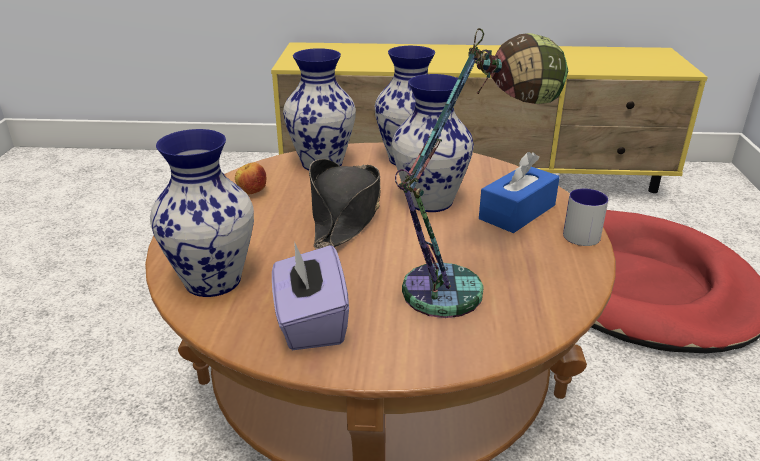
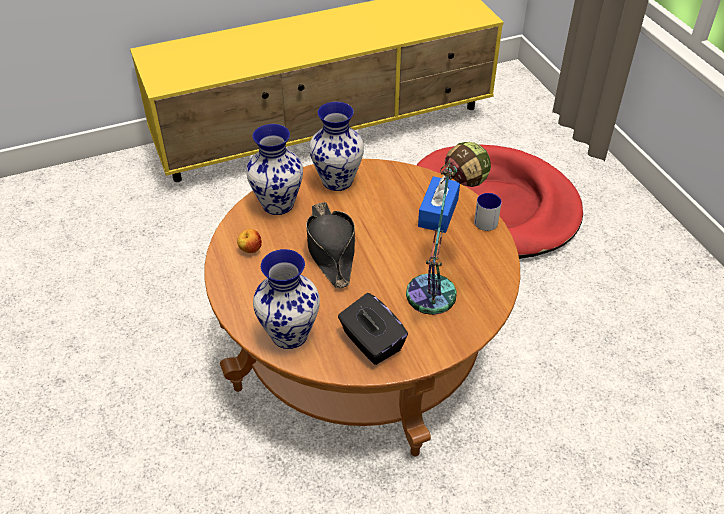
camera: 25 degrees left, 15 degrees up
(310, 322) = (371, 343): purple tissue box -> black tissue box
(428, 201) = (377, 220): vase -> none

